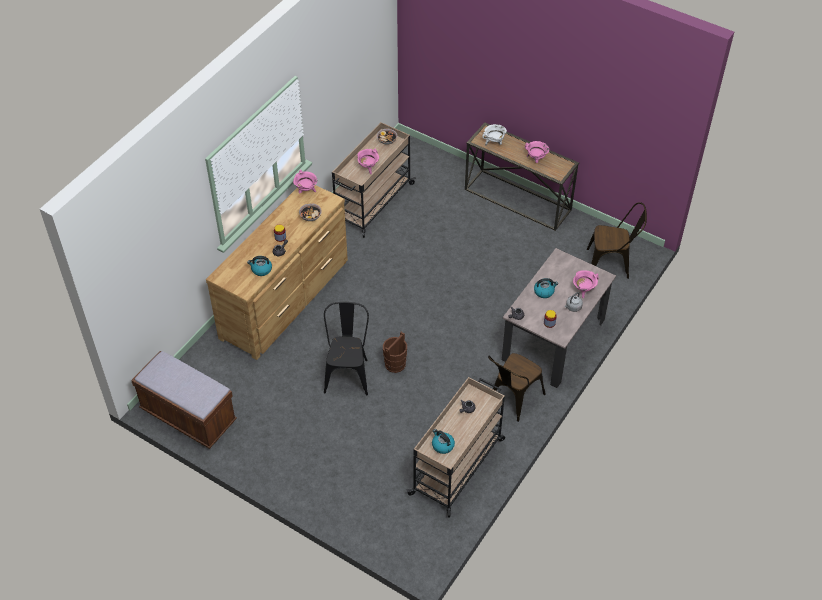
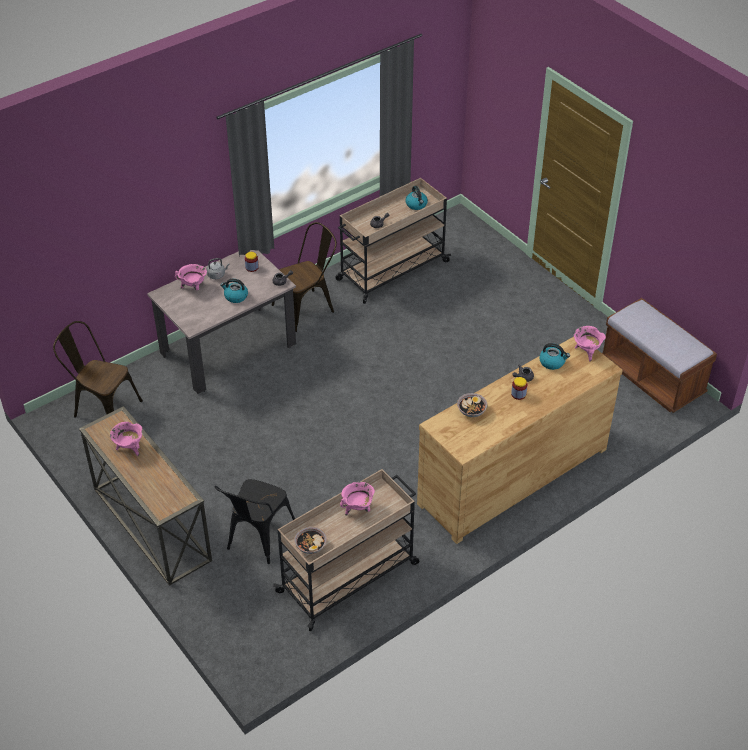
camera: 160 degrees left, 5 degrees down
(306, 190) = (465, 447): pink cooking pot -> pink cooking pot (586, 352)
(348, 372) = (466, 375): black chair -> black chair (257, 540)
(395, 364) = (411, 370): brown bucket -> none
(494, 142) = (166, 489): white cooking pot -> none

